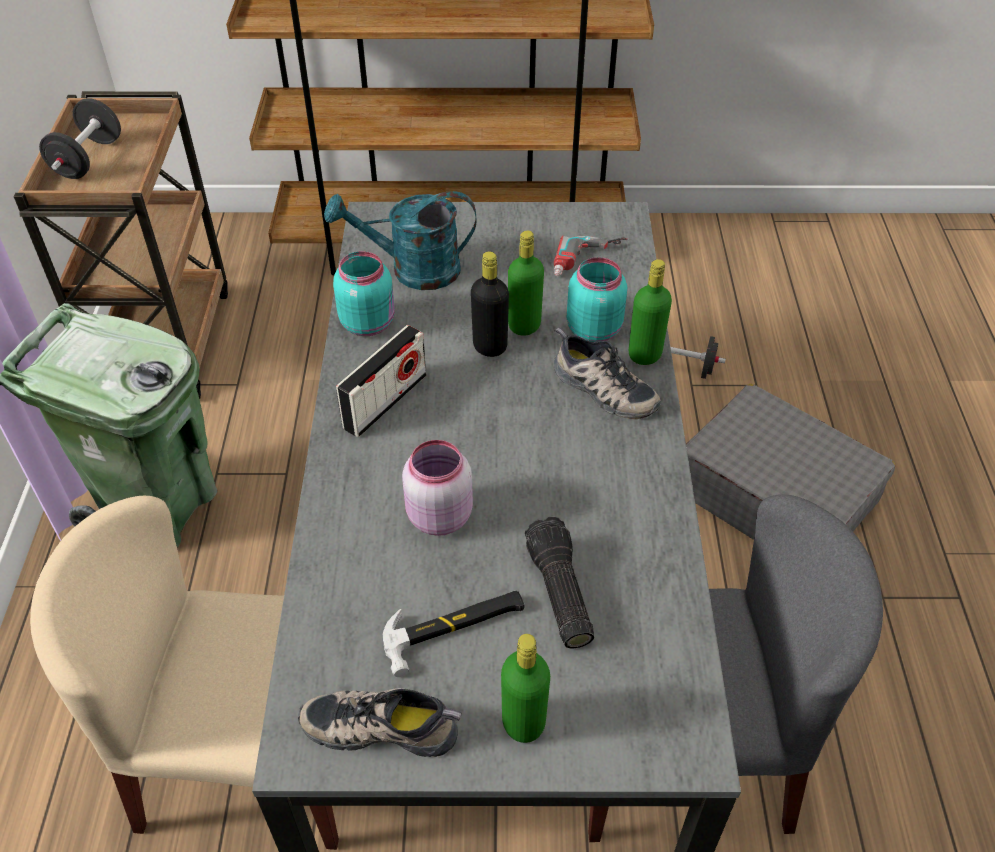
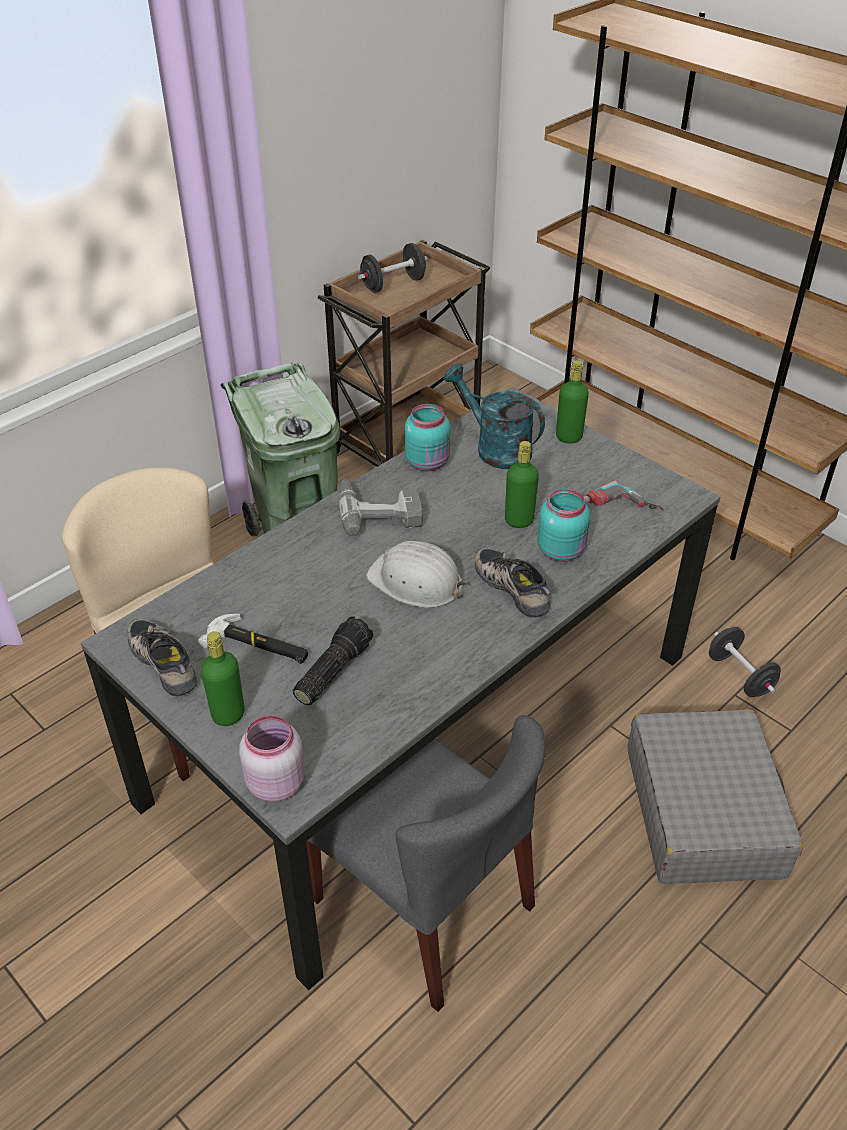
camera: 45 degrees right, 5 degrees down
(385, 401) = (378, 510): radio -> power drill
(437, 515) = (325, 587): pink jar -> pink jar (275, 782)
(490, 347) = (480, 519): black bottle -> none
(514, 447) = (416, 582): none -> white hard hat
(601, 389) = (514, 587): shoe -> shoe turned 150 degrees clockwise
(644, 355) = (572, 586): green bottle -> green bottle (569, 437)

